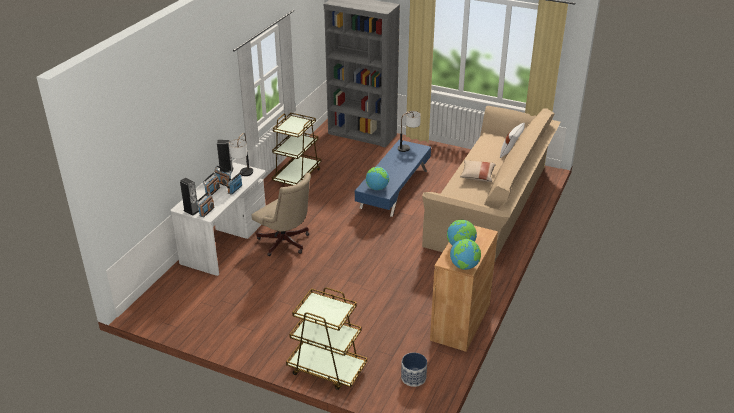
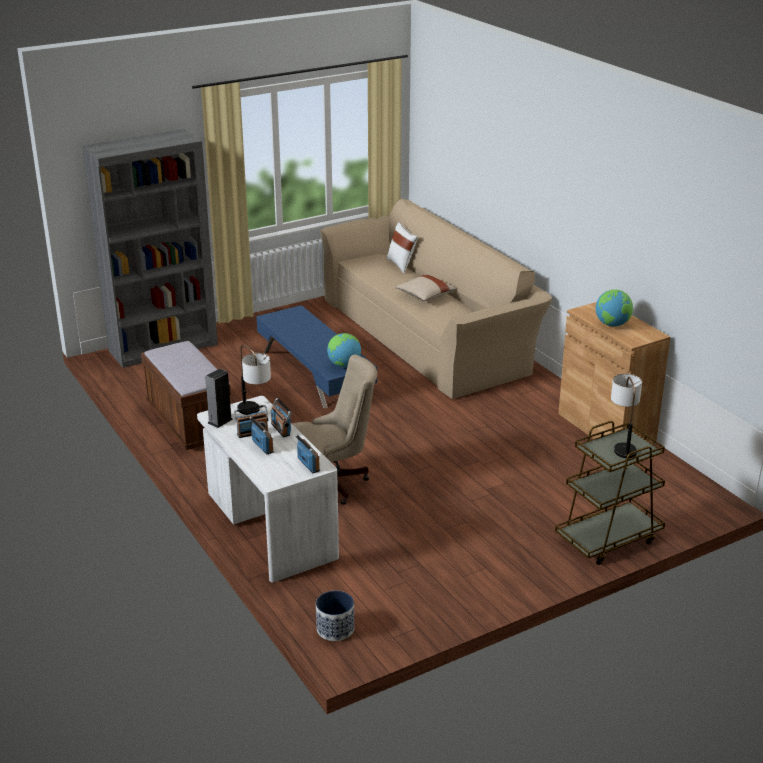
camera: 55 degrees left, 5 degrees down
(191, 211) = (291, 476): speaker -> none
(297, 175) = (189, 422): brown cart -> brown bench
(408, 147) = (282, 316): table lamp -> table lamp (622, 444)
(413, 378) = (670, 489): planter -> planter (335, 629)
(464, 266) = (650, 335): globe -> none

